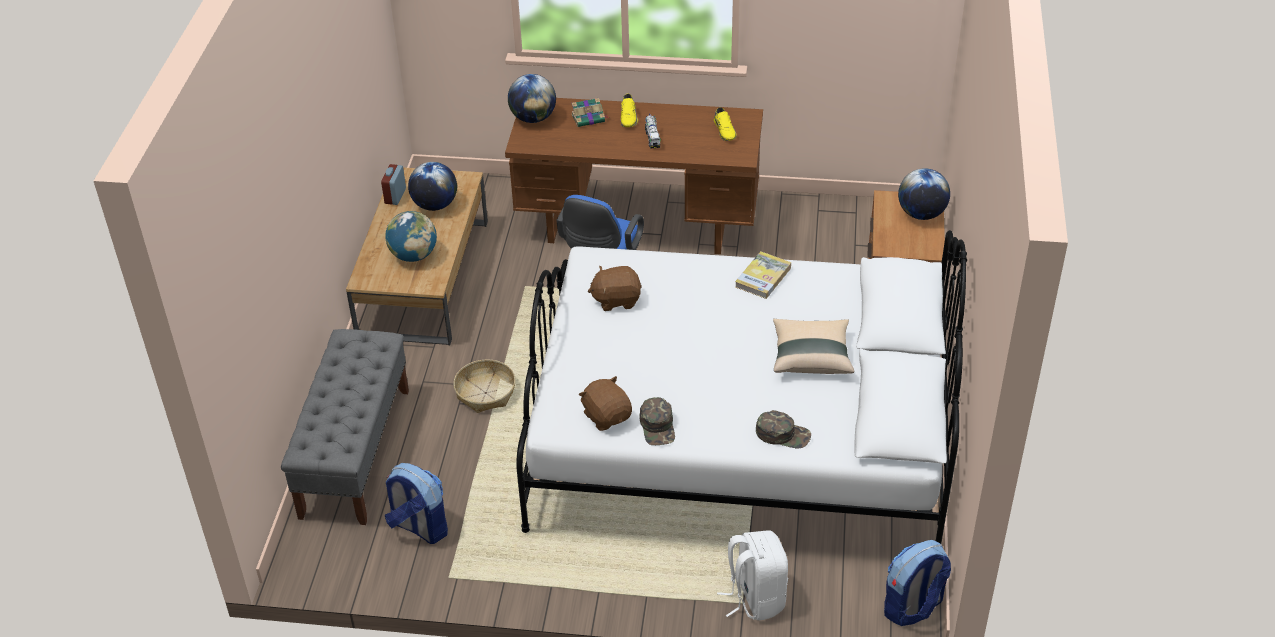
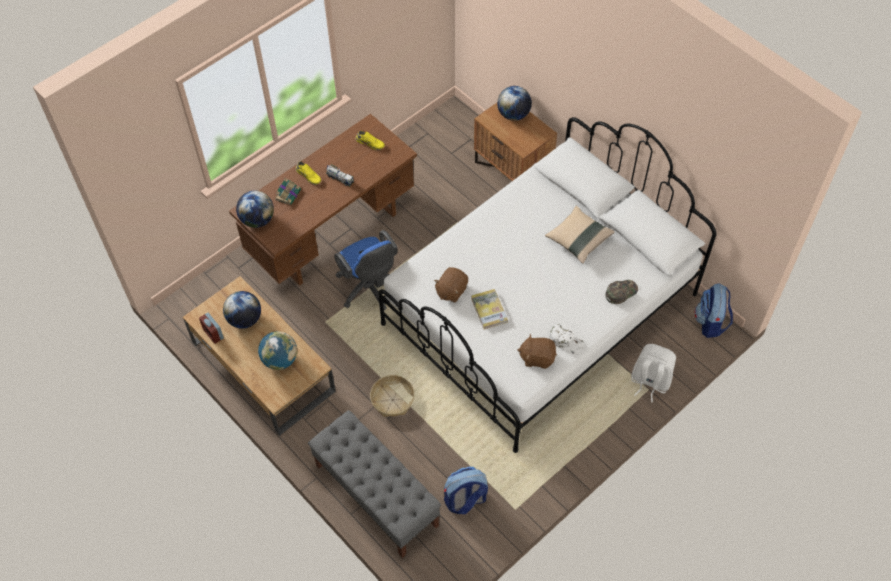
camera: 50 degrees left, 15 degrees up
(658, 426) = (566, 340): green cap -> white cap
(763, 277) = (500, 215): book -> book (489, 310)

